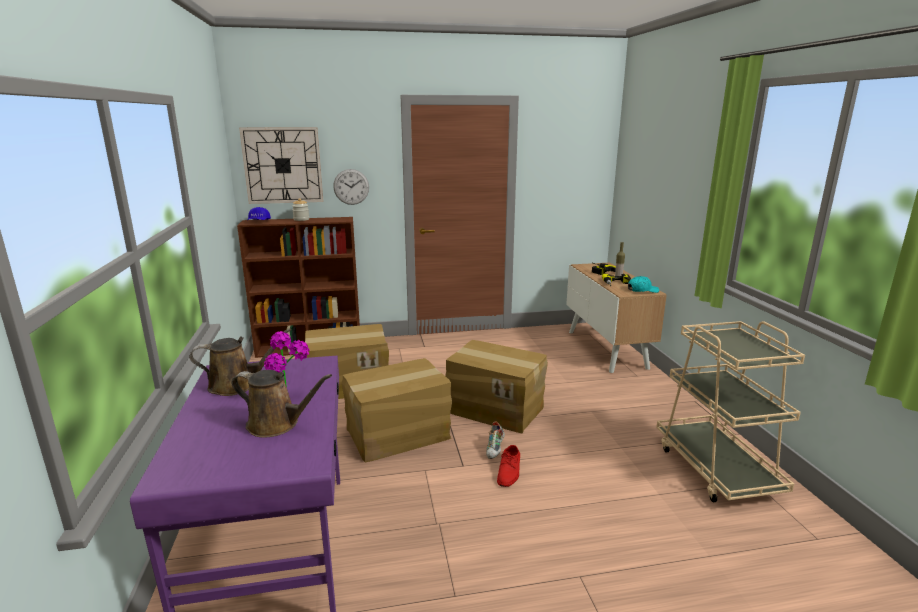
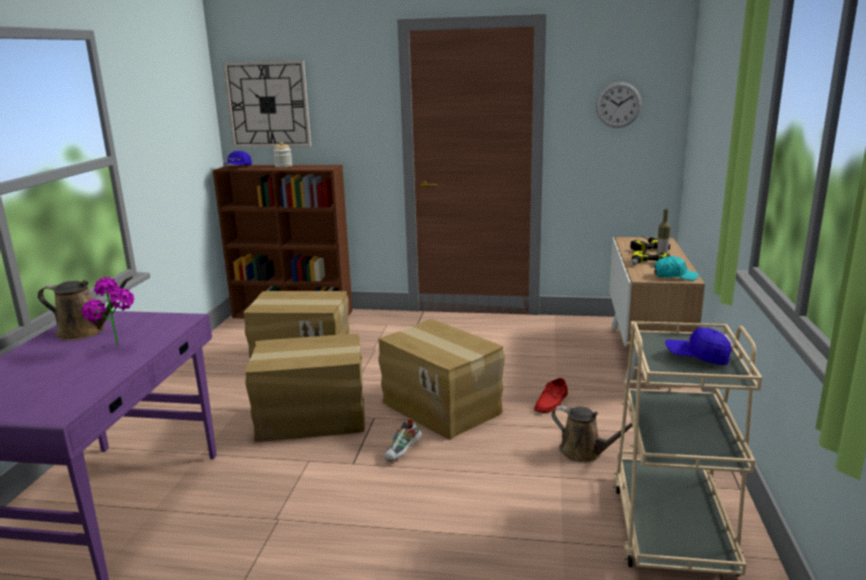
camera: 20 degrees right, 0 degrees up
(277, 424) = (75, 372): brown watering can -> brown watering can (585, 452)
(351, 187) = (341, 129): wall clock -> wall clock (618, 105)
(509, 471) = (399, 479): red shoe -> red shoe (552, 402)
(743, 346) = (697, 357): none -> blue cap

